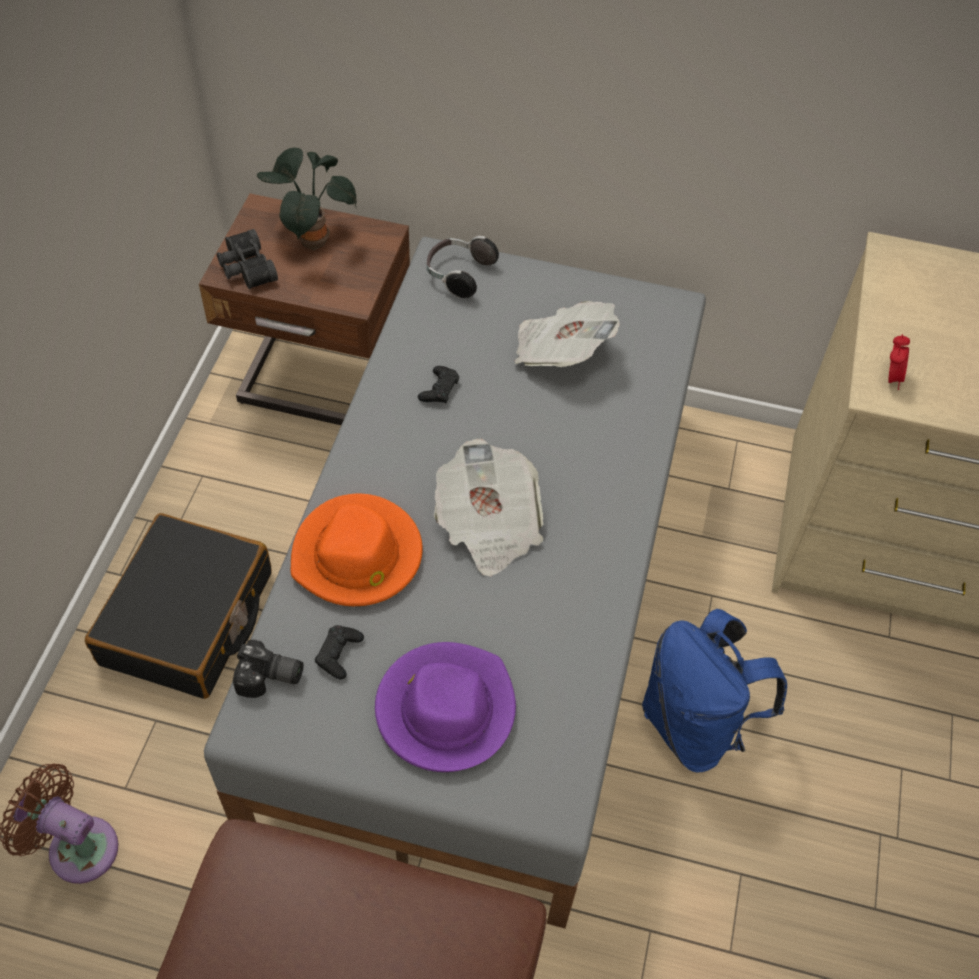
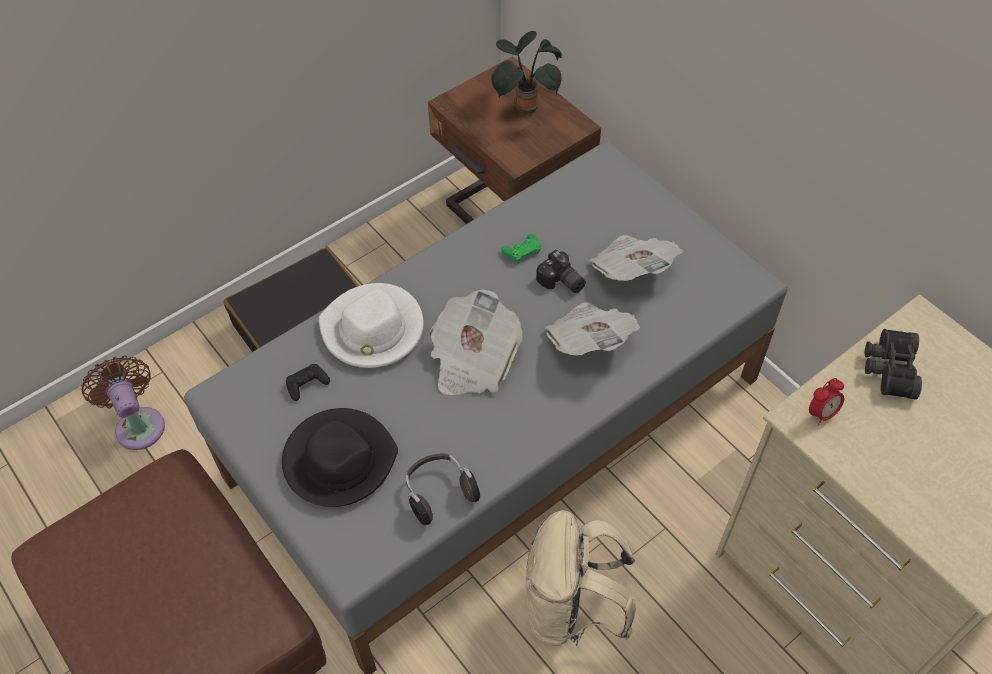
camera: 40 degrees right, 0 degrees up
(245, 268) = (465, 105): black binoculars -> black binoculars (888, 368)
(270, 678) = (255, 373): camera -> camera (561, 282)
(357, 555) = (372, 330): orange hat -> white hat
(439, 389) = (522, 251): black game controller -> green game controller
(445, 709) = (339, 459): purple hat -> black hat
(458, 275) = (607, 179): headphones -> headphones (439, 493)
(582, 442) = (589, 341): none -> newspaper
(695, 725) = (572, 609): blue backpack -> beige backpack

